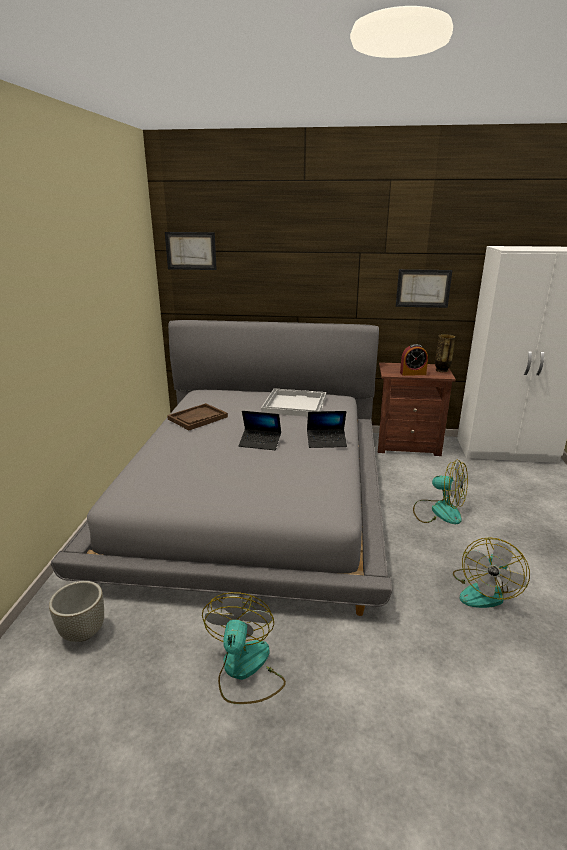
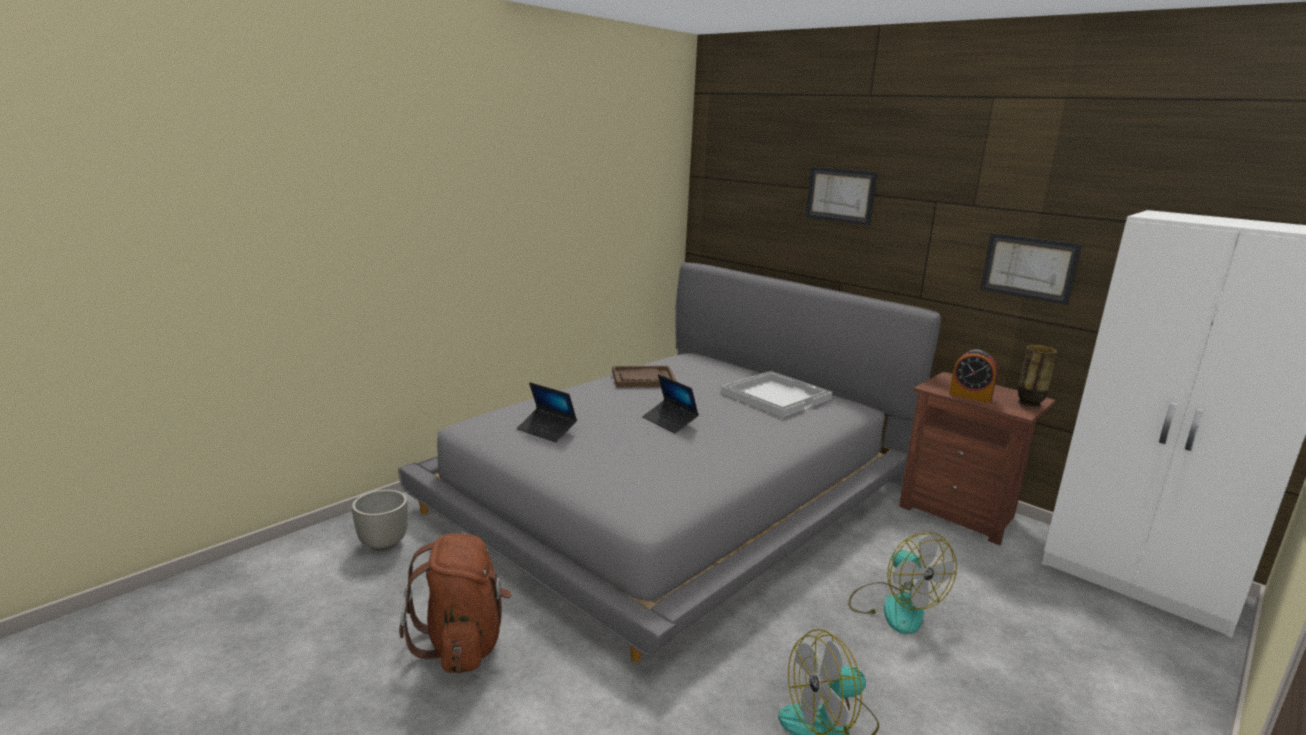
camera: 35 degrees right, 5 degrees down
(191, 251) = (725, 179): picture -> picture (840, 195)
(244, 670) = (462, 643): fan -> brown backpack
(326, 442) = (749, 445): laptop -> laptop (547, 430)

